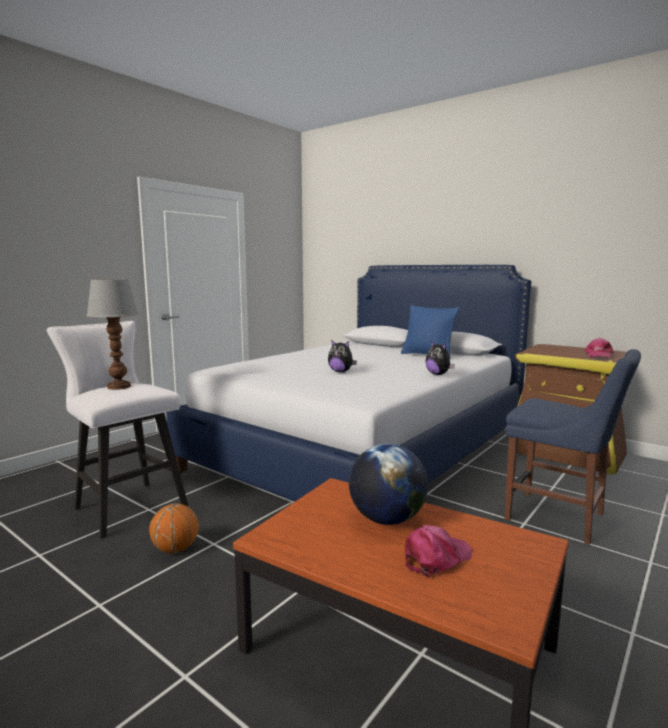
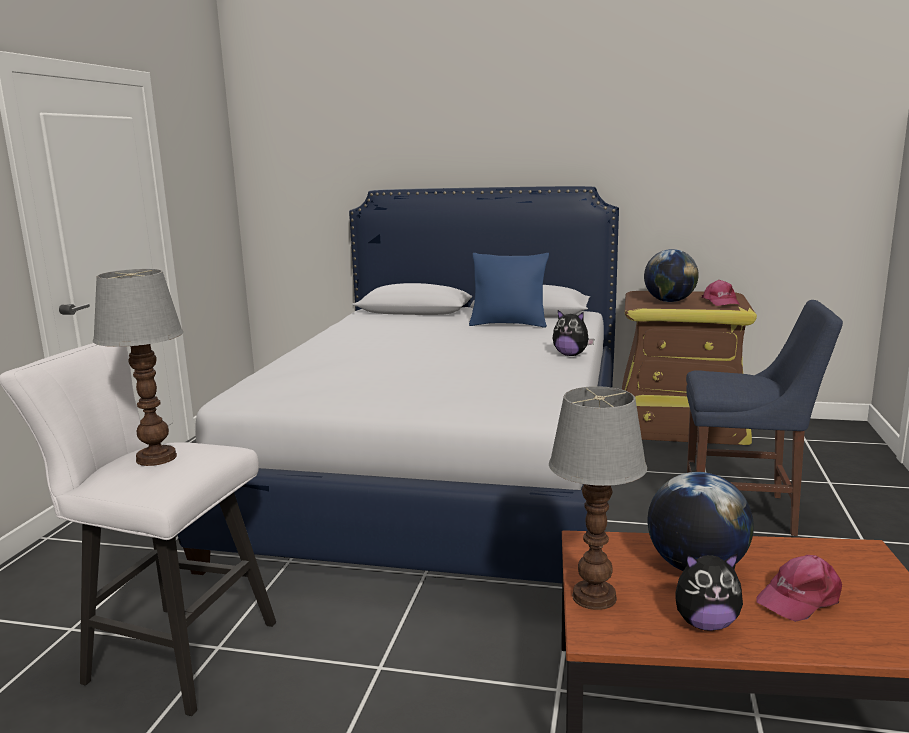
camera: 25 degrees left, 5 degrees up
(175, 549) = (333, 693): basketball -> none
(292, 518) = (593, 598): none -> table lamp
(341, 372) = (439, 369): plush toy -> plush toy (705, 624)
(436, 558) = (799, 598): pink cap -> pink cap turned 150 degrees counterclockwise
(556, 351) = (669, 301): none -> globe

